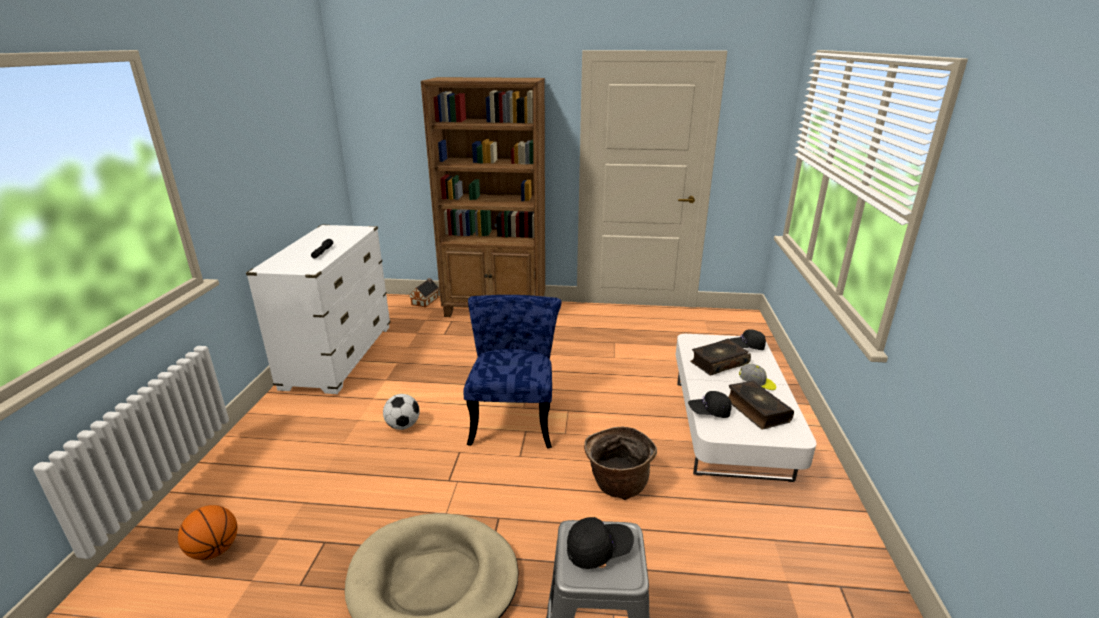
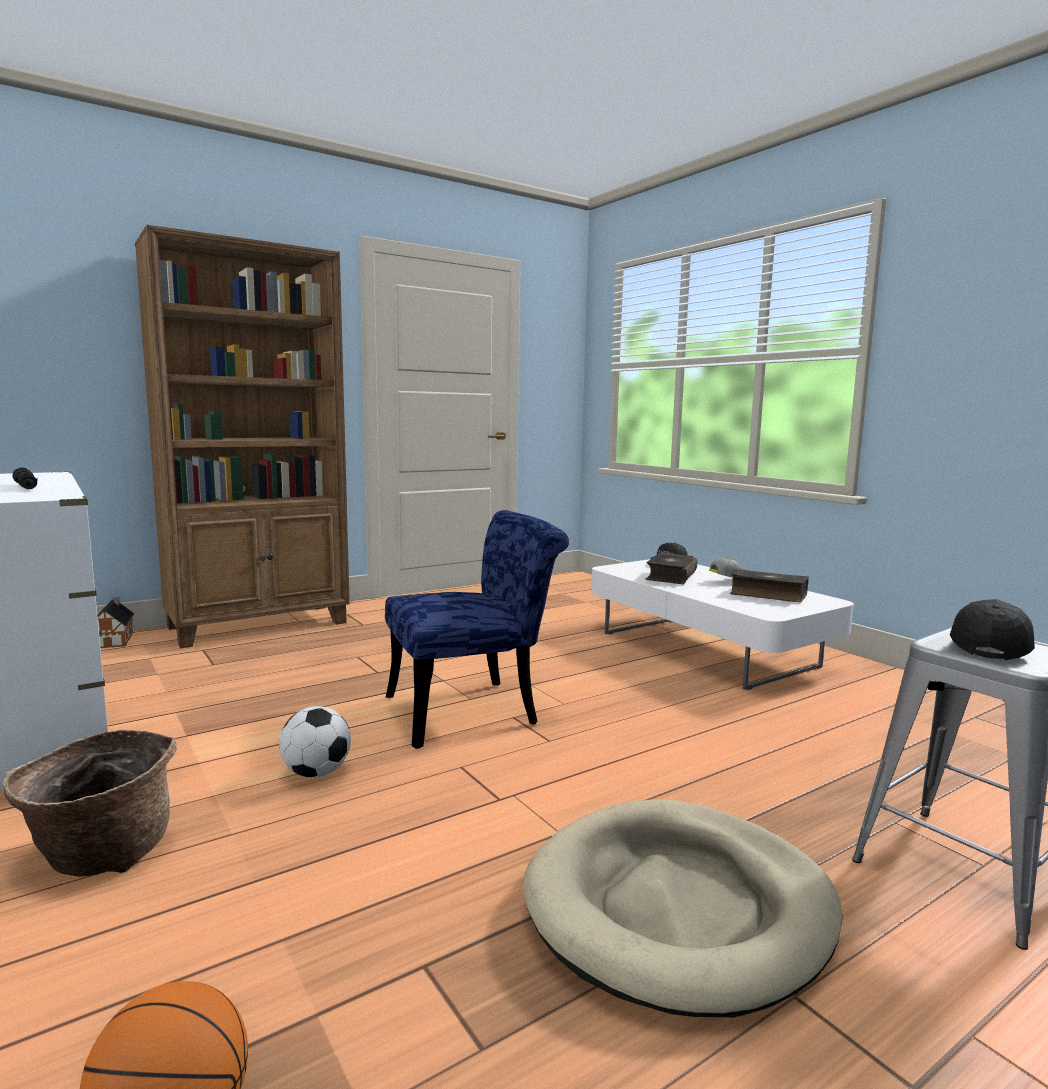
camera: 40 degrees left, 15 degrees down
(514, 417) = (474, 710): blue chair -> blue chair turned 105 degrees clockwise
(617, 484) = (696, 723): basket -> basket (101, 855)
(709, 412) = (736, 604): black cap -> none

